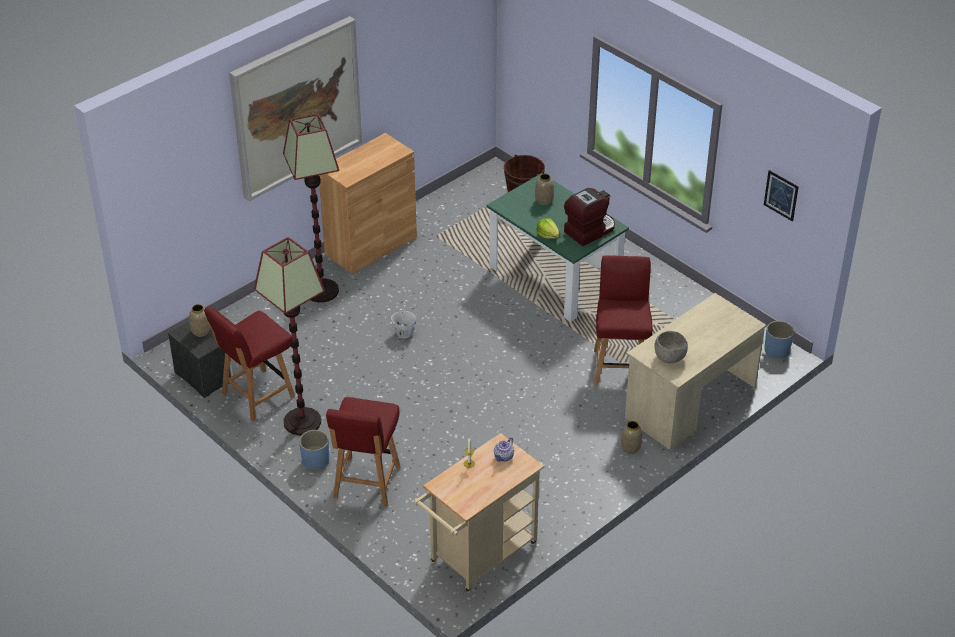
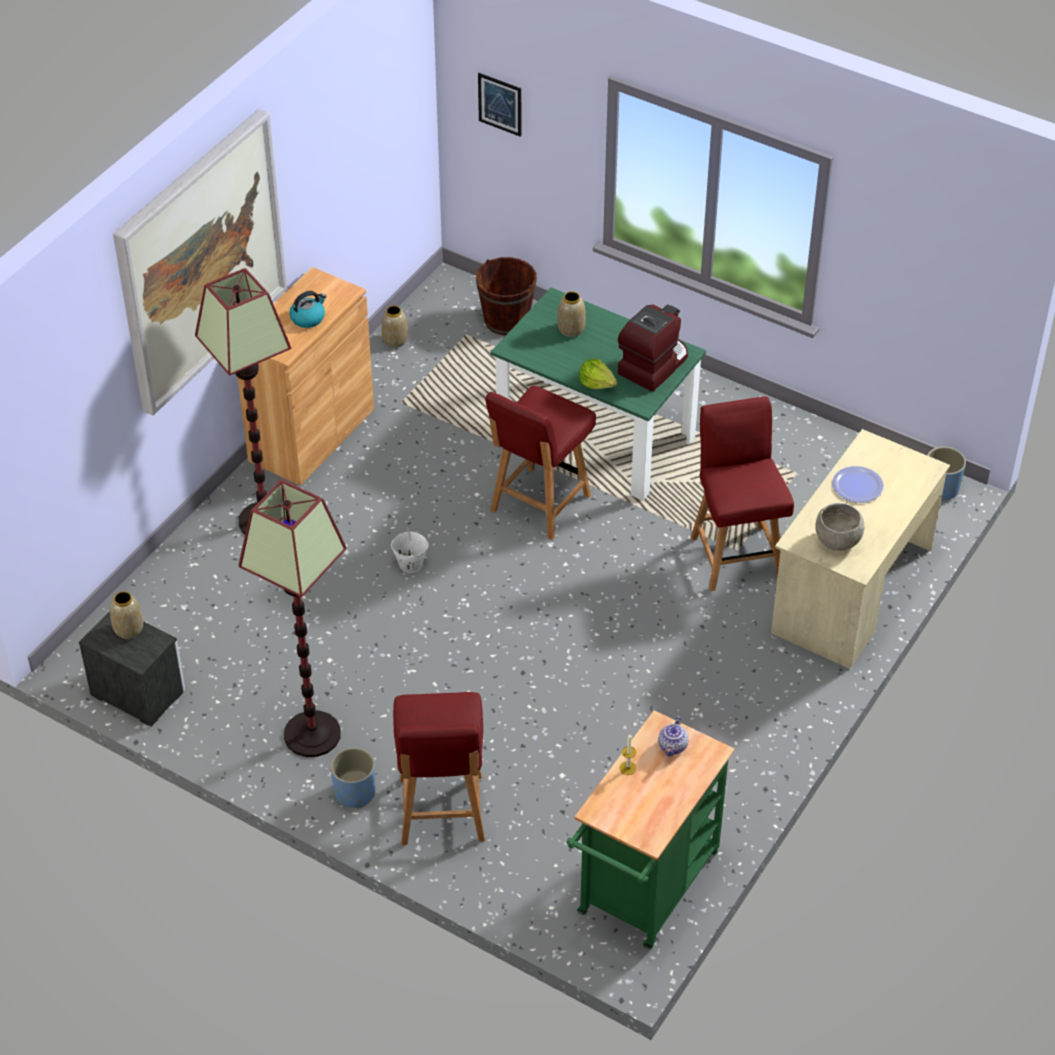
camera: 15 degrees left, 5 degrees up
(256, 396) = (229, 707): red chair -> red chair (539, 504)
(370, 162) = (308, 318): none -> kettle
(478, 557) = (644, 891): beige cart -> green cart
(630, 448) = (795, 677): vase -> vase (395, 341)
(697, 326) = (857, 486): none -> plate
(781, 195) = (935, 274): picture -> picture (500, 104)

